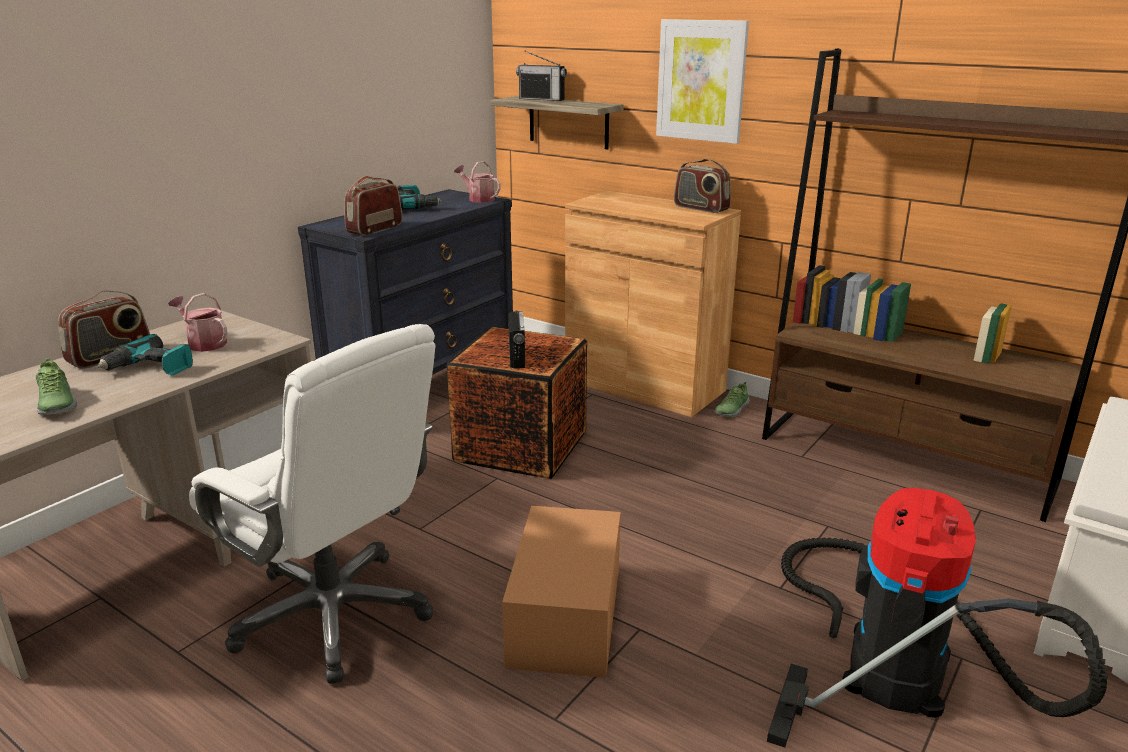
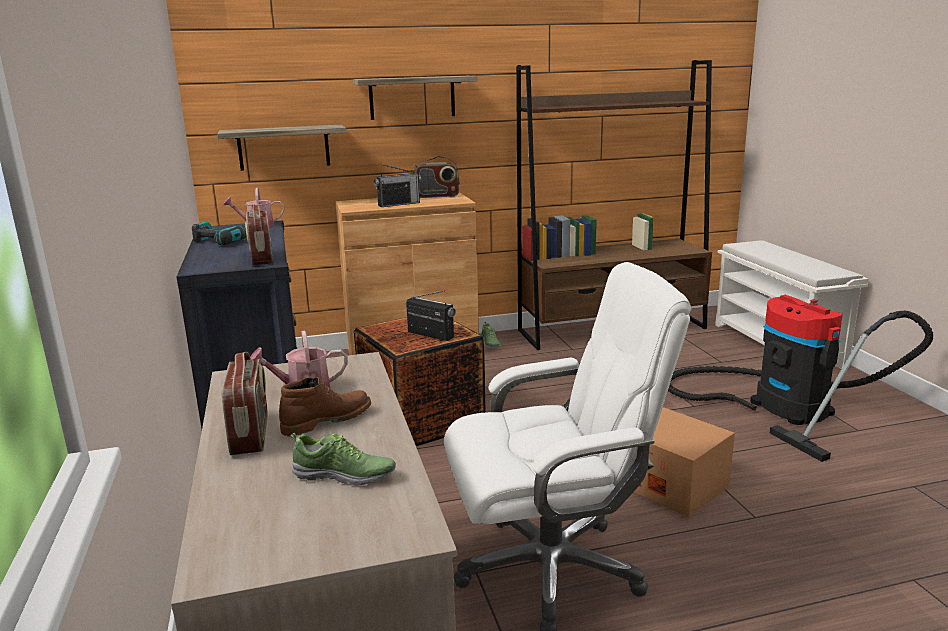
camera: 50 degrees left, 5 degrees down
(150, 368) = (326, 420): power drill -> brown boot
(542, 99) = (261, 128): radio -> radio (398, 204)
(701, 81) = (412, 97): picture -> shelf

